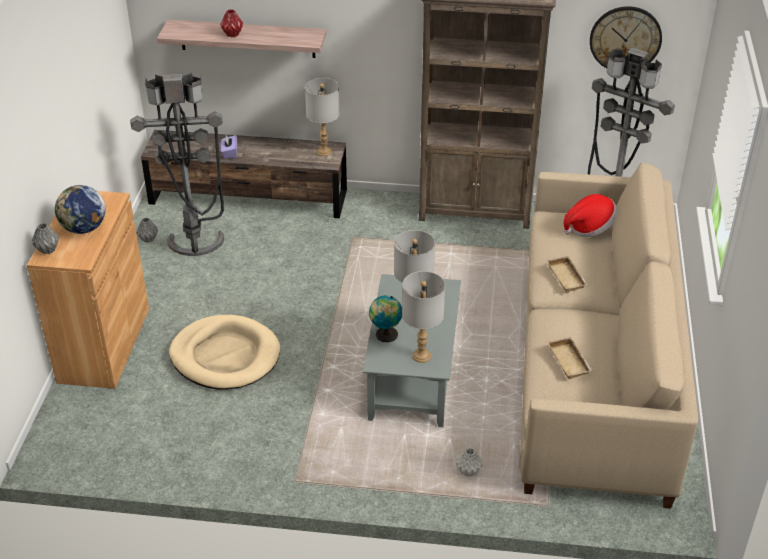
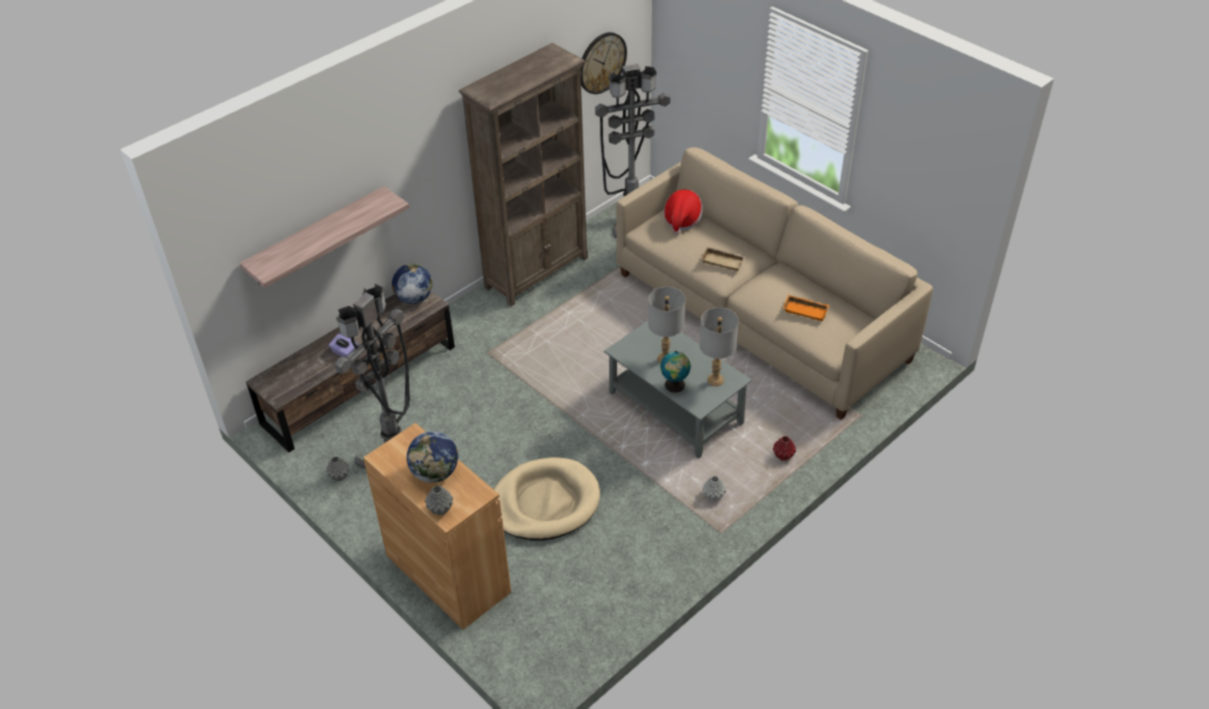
camera: 50 degrees left, 5 degrees up
(232, 35) = (321, 238): red vase -> red vase (783, 456)
(324, 151) = (414, 298): grey table lamp -> globe
(468, 471) = (796, 435): grey vase -> grey vase (713, 496)
(570, 361) = (806, 310): beige tray -> orange tray

